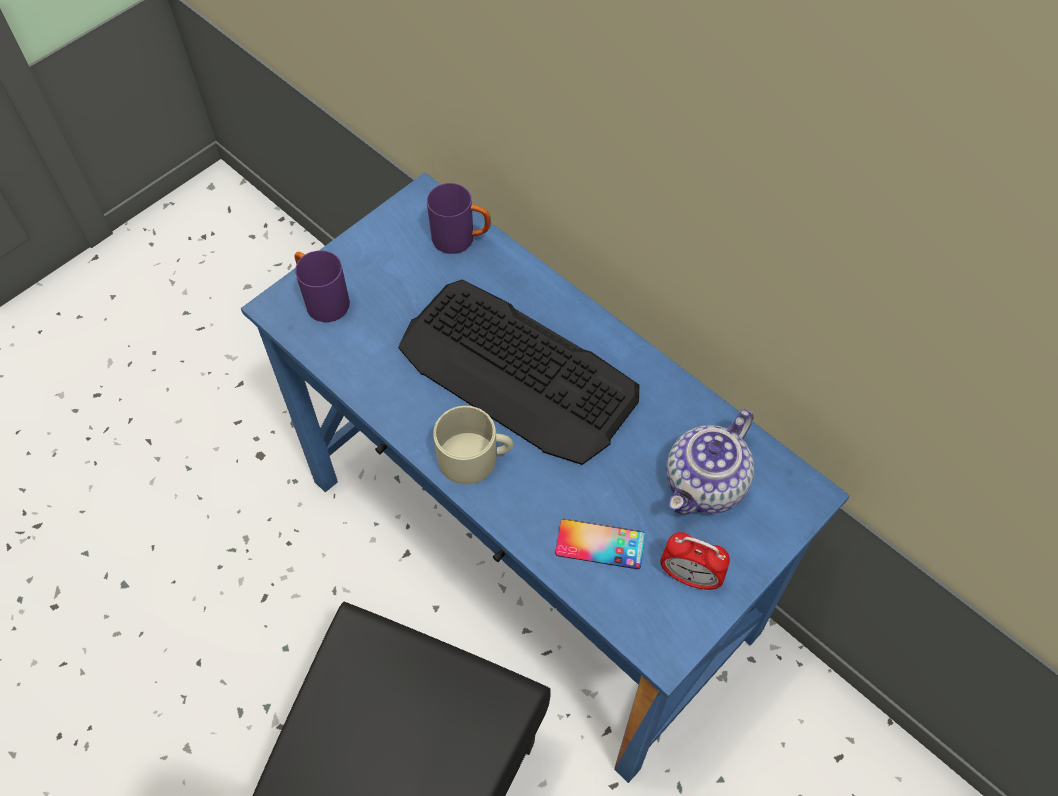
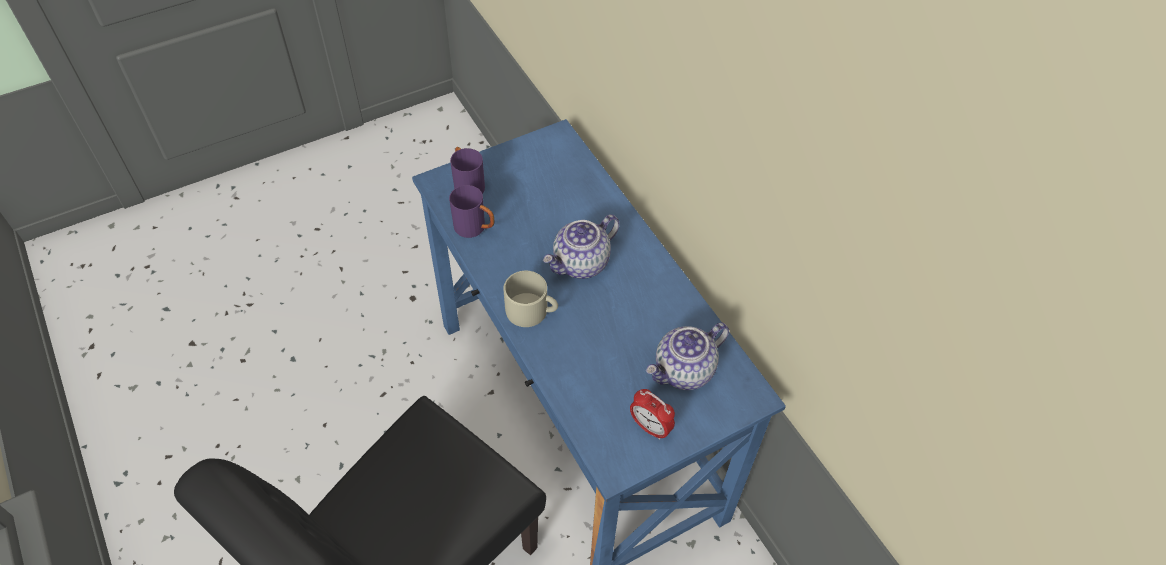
camera: 15 degrees right, 5 degrees down
(461, 239) = (574, 168): purple mug -> purple mug (475, 228)
(518, 372) = (581, 263): keyboard -> teapot
(600, 544) = (596, 389): phone -> none

